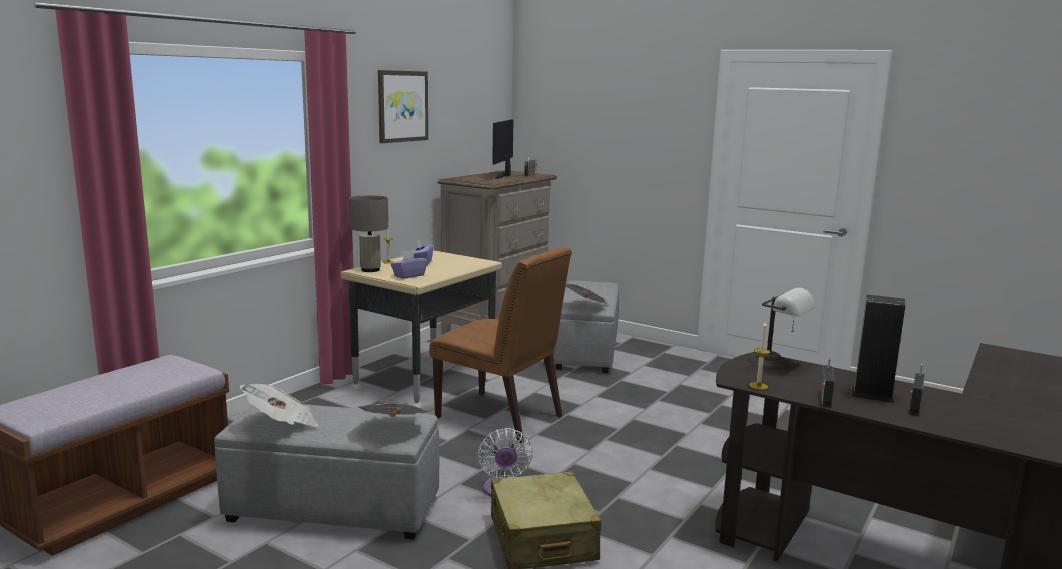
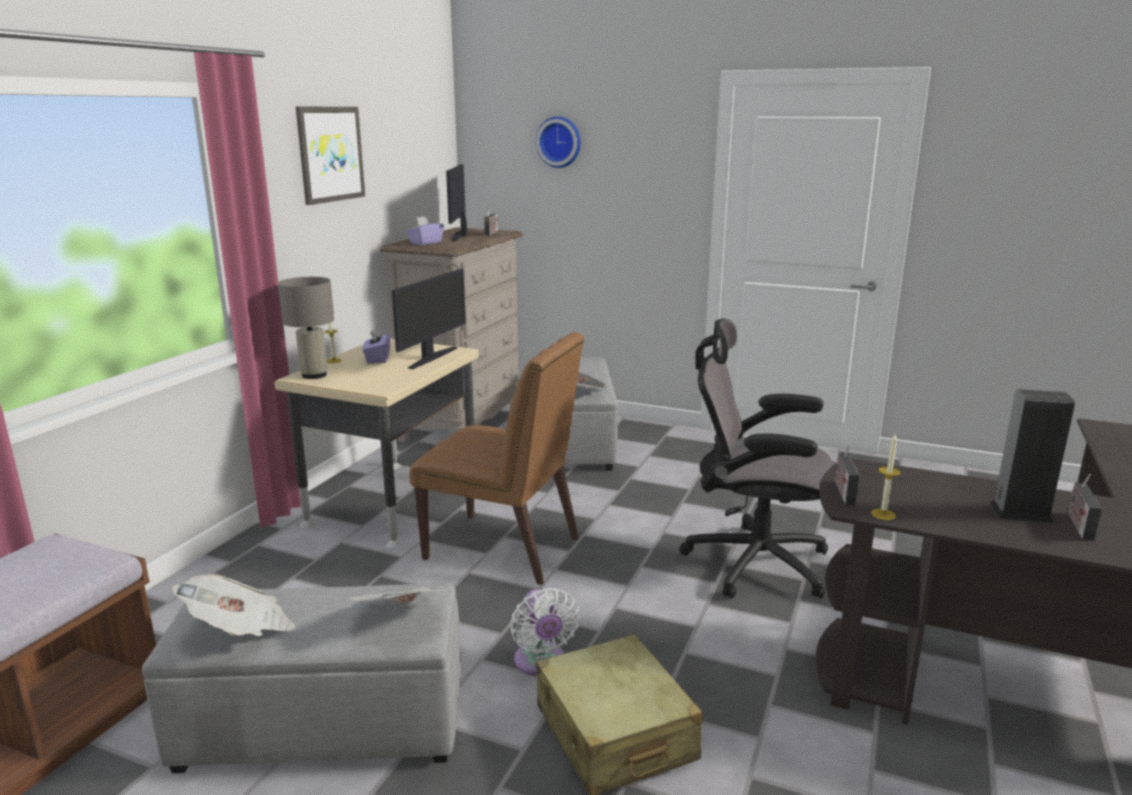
camera: 10 degrees left, 5 degrees up
(409, 275) = (368, 380): purple tissue box -> purple tissue box (425, 243)
(462, 265) = (431, 357): none -> monitor
(591, 104) = (559, 142): none -> wall clock
(701, 447) = (755, 564): none -> office chair
(776, 363) = (881, 474): table lamp -> none
(824, 397) = (970, 524): radio -> radio (843, 491)

